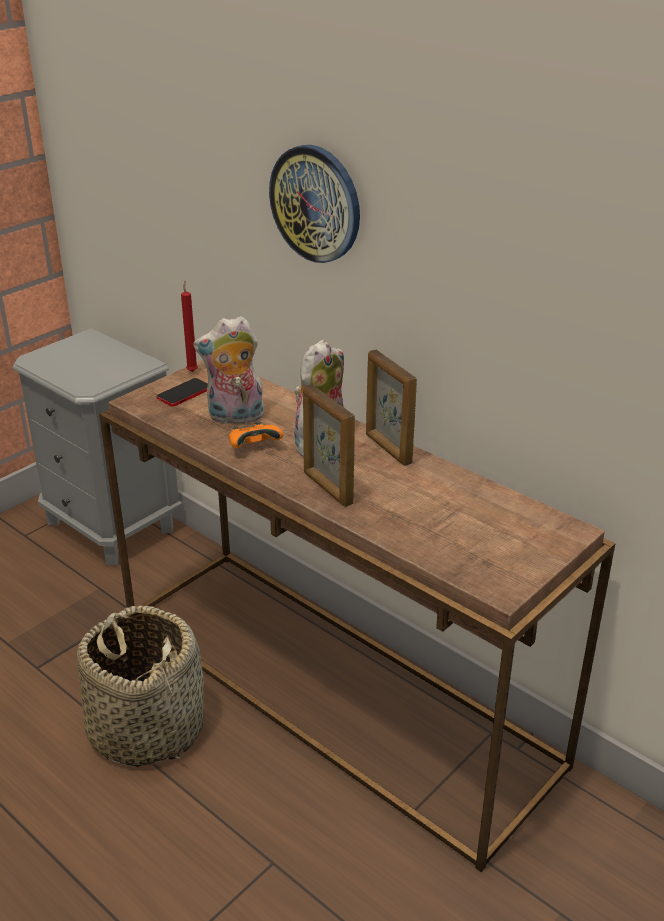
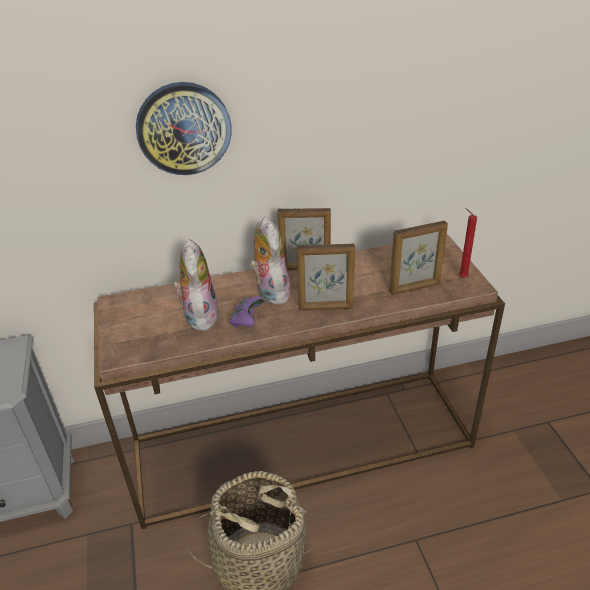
camera: 55 degrees left, 5 degrees up
(184, 393) = (137, 328): phone -> none
(192, 371) = (109, 313): red candle -> red candle (461, 277)
(235, 418) = (199, 316): plush toy -> plush toy turned 150 degrees clockwise
(254, 447) = (247, 320): orange game controller -> purple game controller
(438, 540) = (415, 288): none -> picture frame

